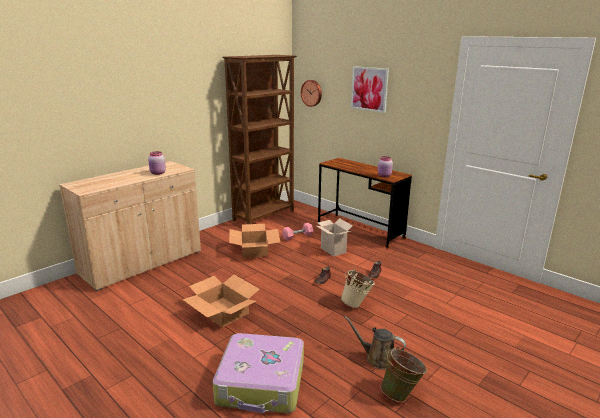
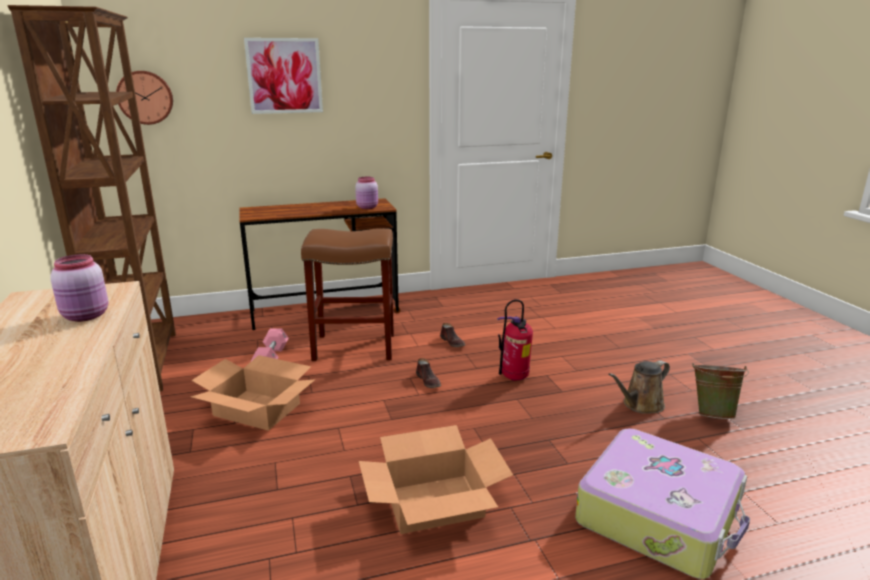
camera: 60 degrees left, 0 degrees up
(332, 250) = (353, 347): cardboard box -> brown stool
(356, 304) = (514, 378): beige bucket -> fire extinguisher

